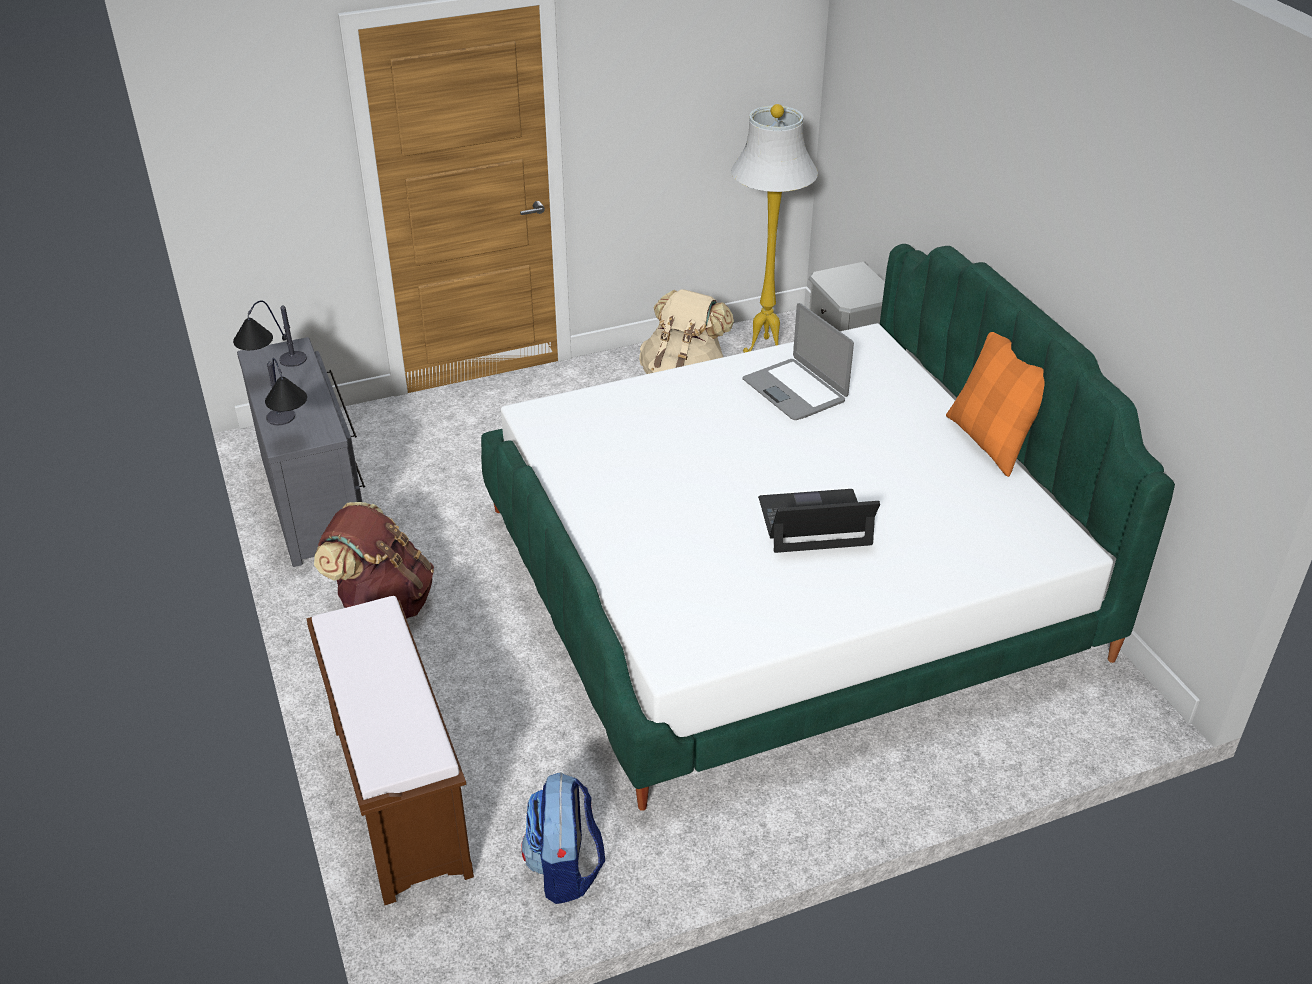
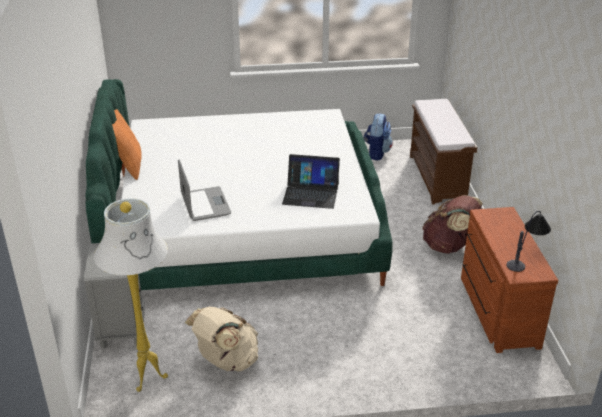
camera: 165 degrees left, 5 degrees down
(289, 432) = (504, 217): table lamp -> none
(316, 500) = (496, 310): grey dresser -> brown dresser
(814, 522) = (243, 146): laptop -> laptop (311, 193)

